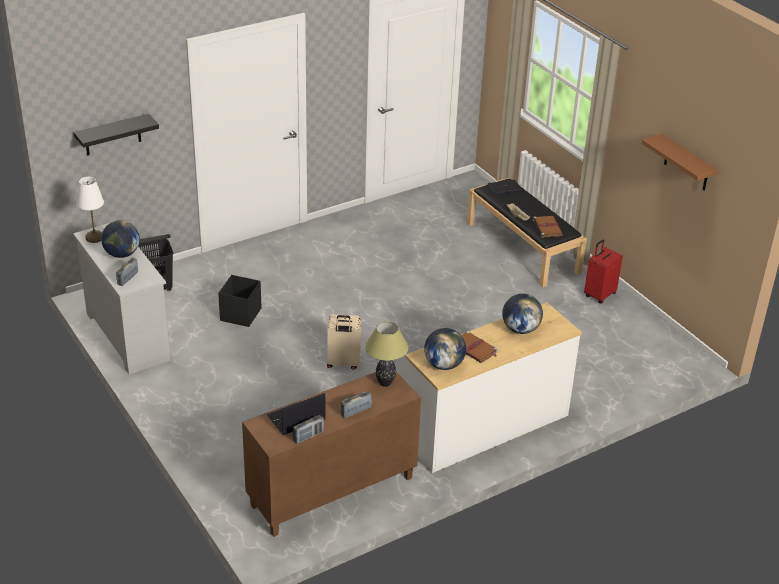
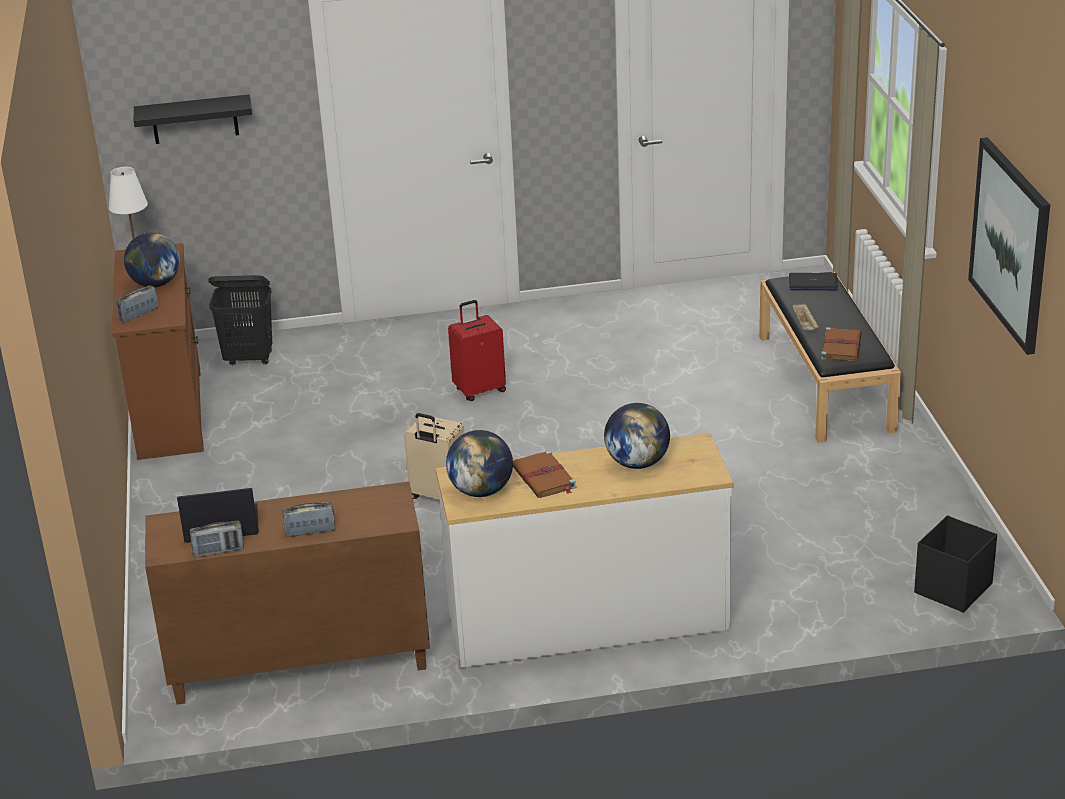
camera: 25 degrees right, 5 degrees down
(127, 336) = (170, 412): white dresser -> brown dresser
(240, 315) = (338, 409): black storage box -> black storage box (952, 589)
(385, 383) = (381, 502): table lamp -> none
(599, 295) = (905, 467): red suitcase -> red suitcase (479, 390)
(686, 164) = (1010, 244): brown shelf -> picture

